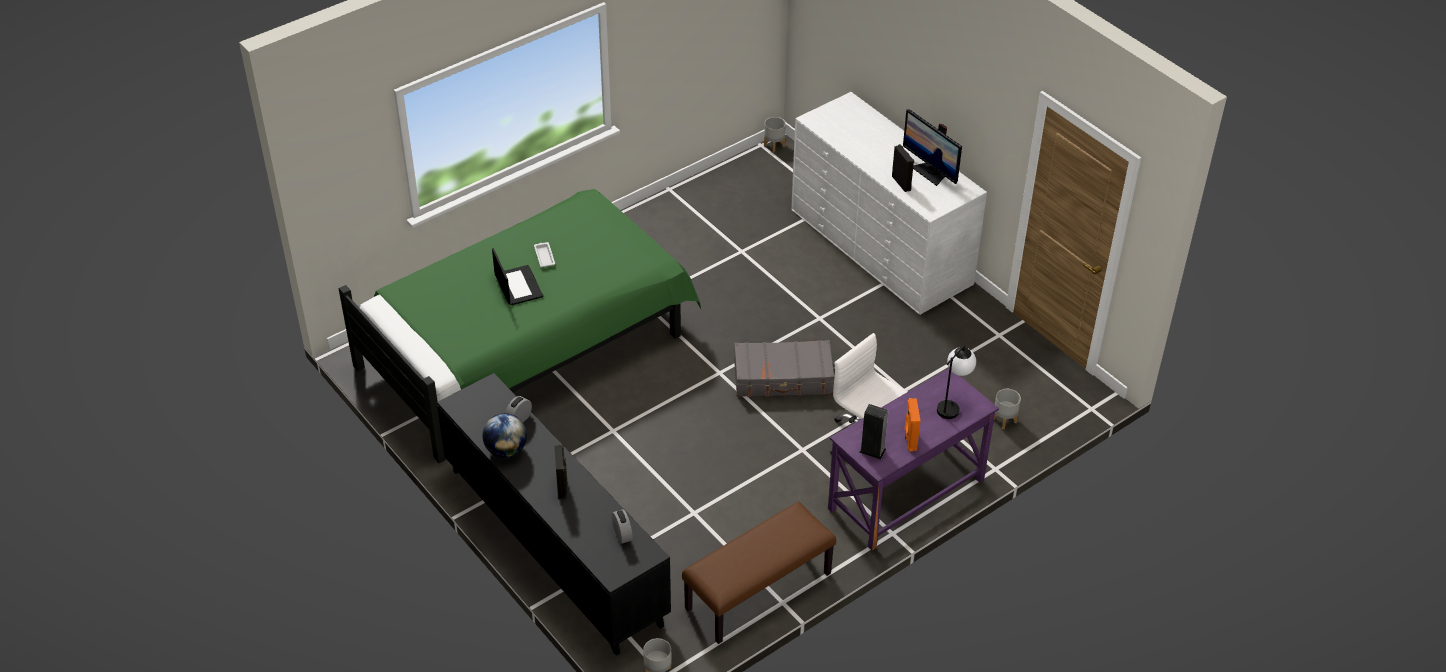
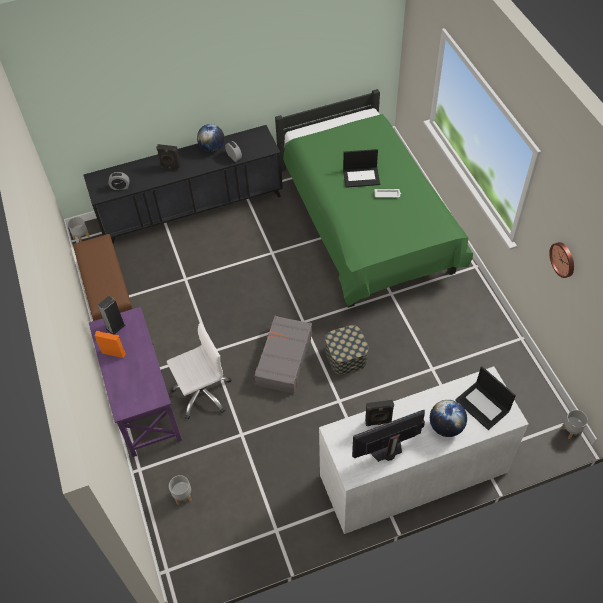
camera: 110 degrees right, 10 degrees up
(678, 43) = (563, 259): none -> wall clock
(755, 324) = (346, 356): none -> storage box
(846, 119) = (483, 405): none -> laptop
(882, 139) = (446, 426): none -> globe
(952, 405) = (132, 391): table lamp -> none

